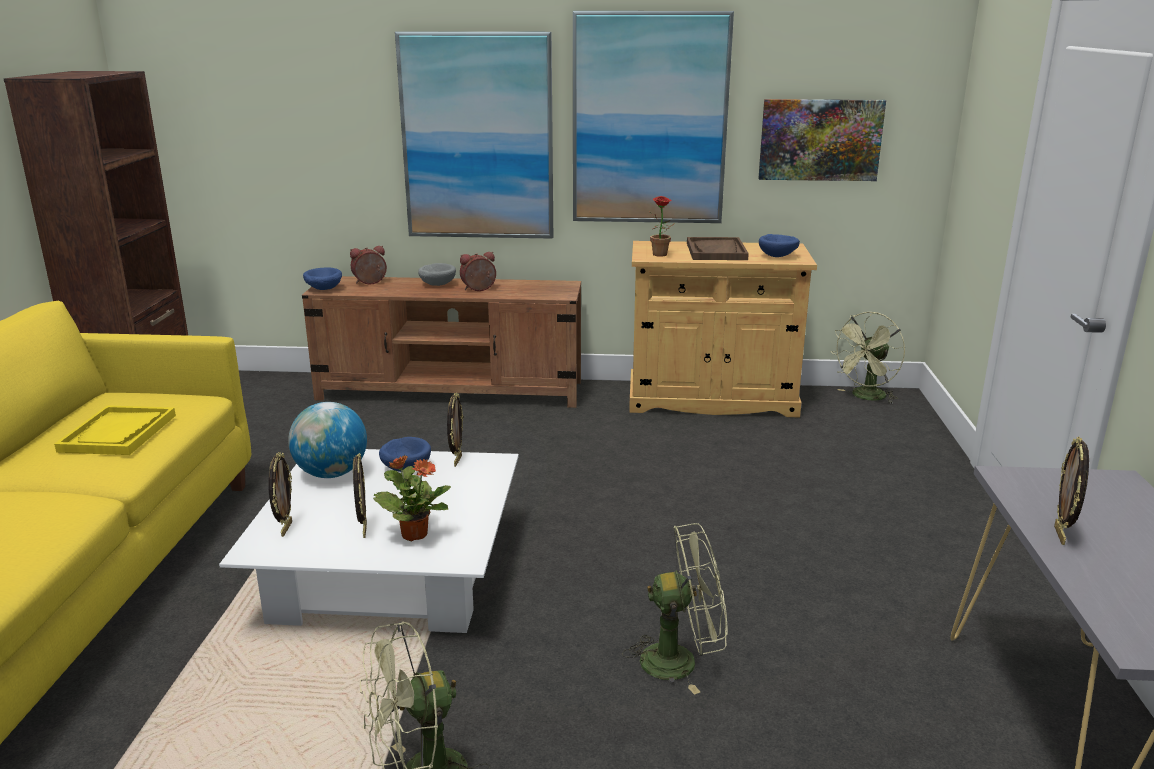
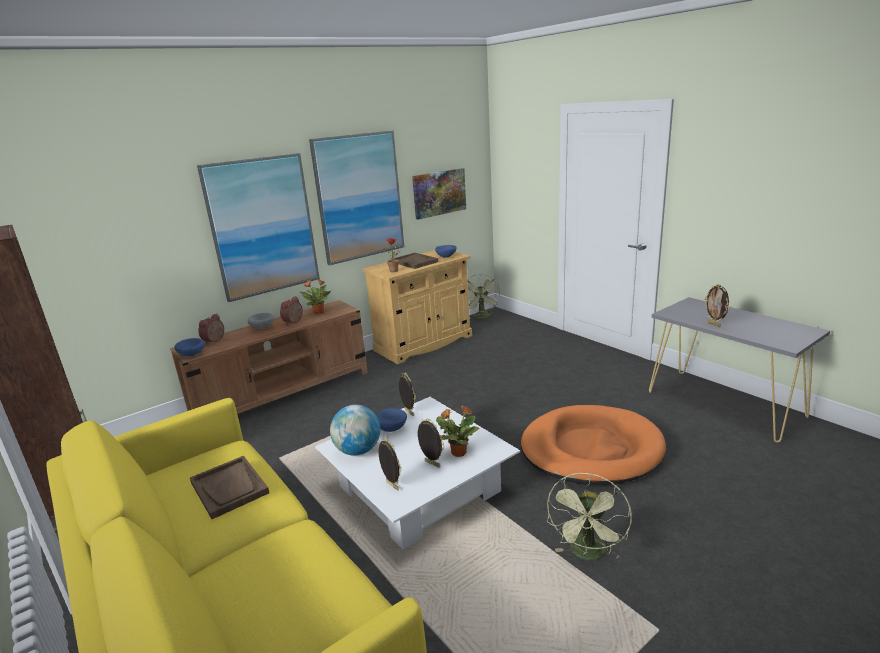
camera: 40 degrees left, 0 degrees up
(118, 433) = (229, 488): yellow tray -> brown tray
(527, 288) = (319, 312): none -> potted plant
(680, 660) = (590, 449): green fan -> orange dog bed

